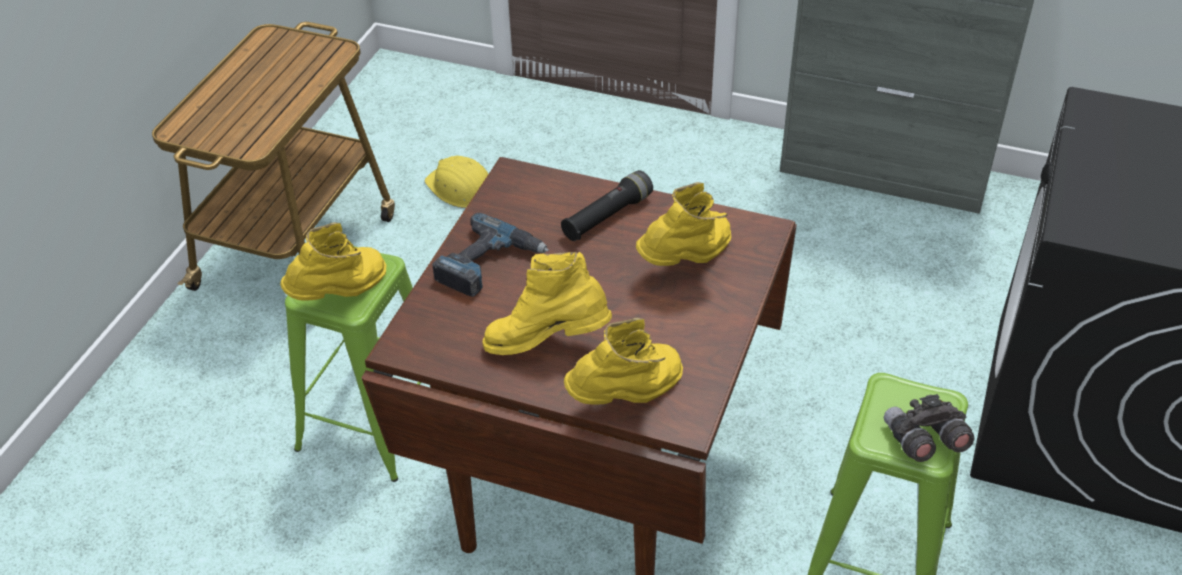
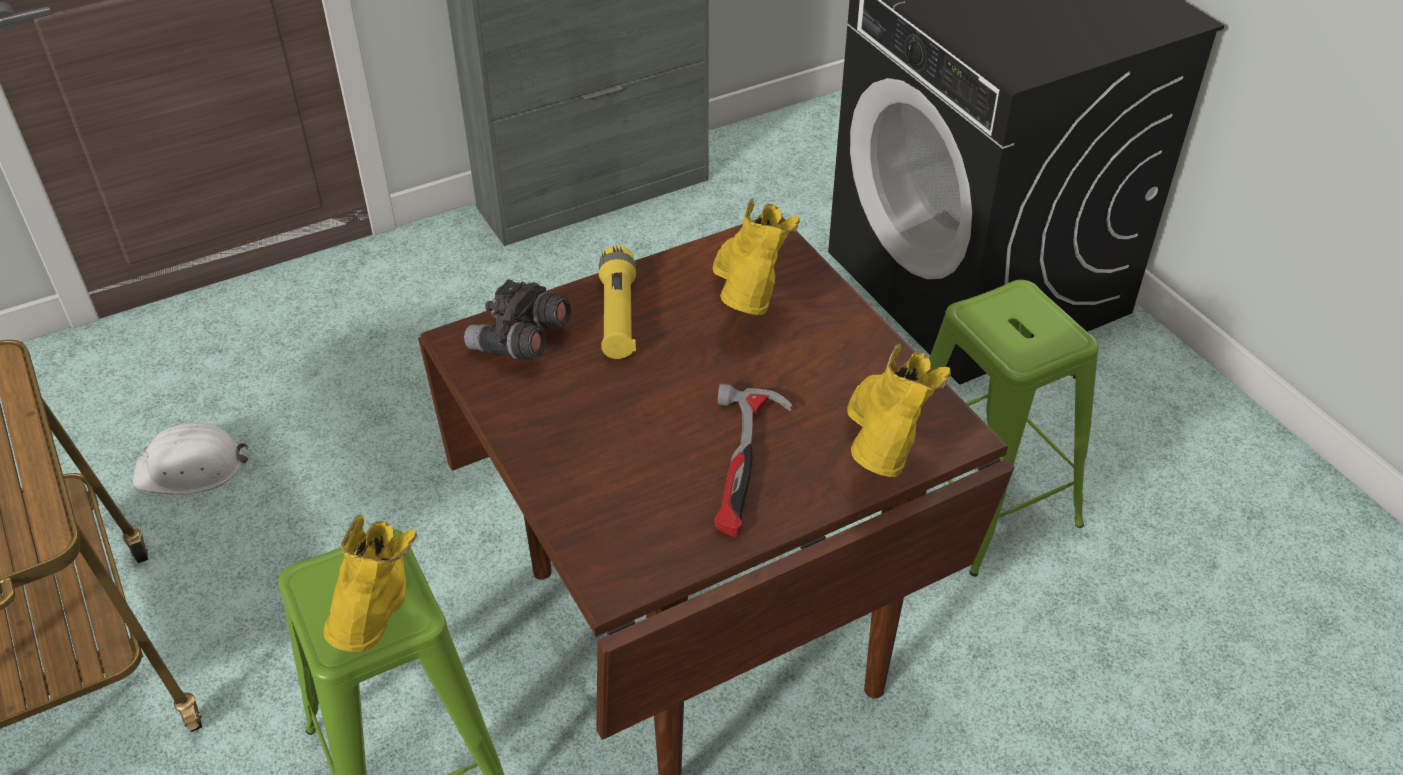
camera: 50 degrees left, 0 degrees up
(461, 188) = (191, 468): yellow hard hat -> white hard hat
(489, 264) = (575, 438): power drill -> none
(547, 344) = (745, 465): yellow boot -> hammer
(607, 216) = (618, 316): black flashlight -> yellow flashlight
(923, 441) = (1051, 333): grey binoculars -> grey binoculars (520, 342)

